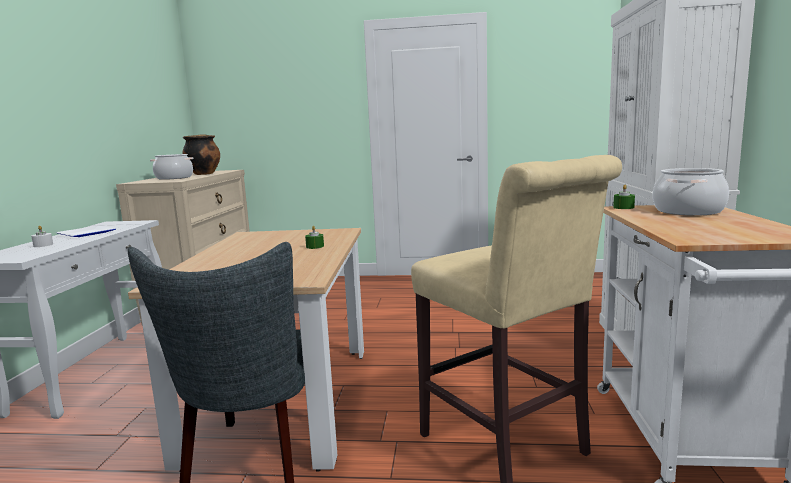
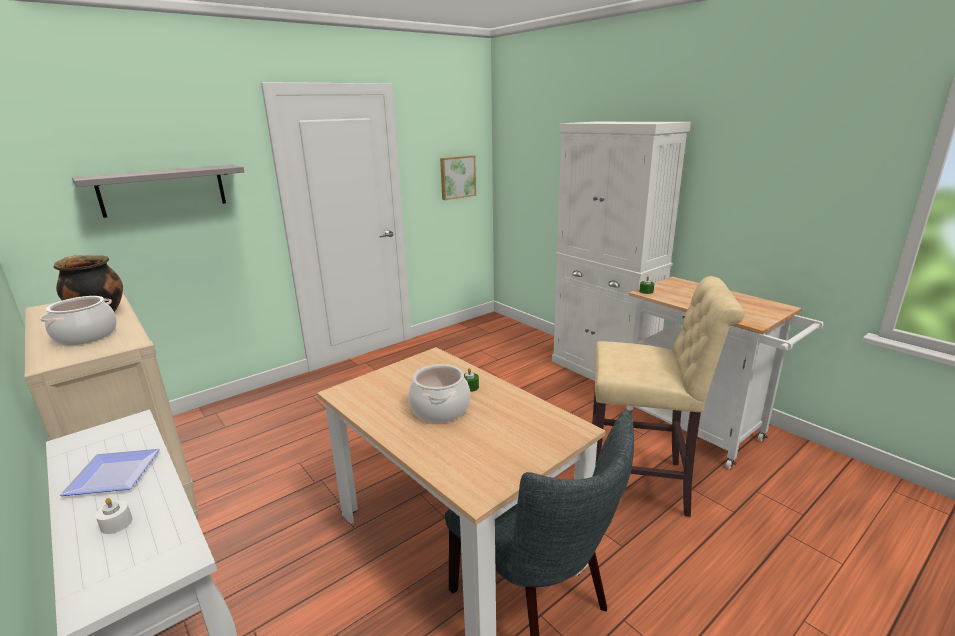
camera: 45 degrees left, 10 degrees up
(285, 104) = (163, 190): none -> grey shelf
(562, 106) = (457, 177): none -> picture
(688, 211) = (686, 289): cooking pot -> cooking pot (440, 409)

